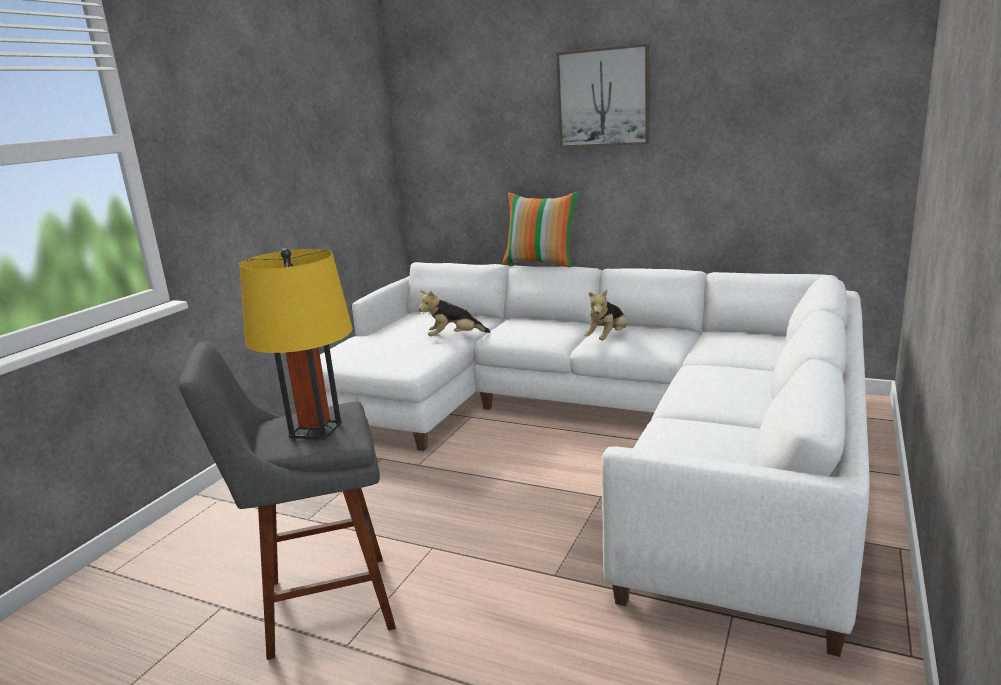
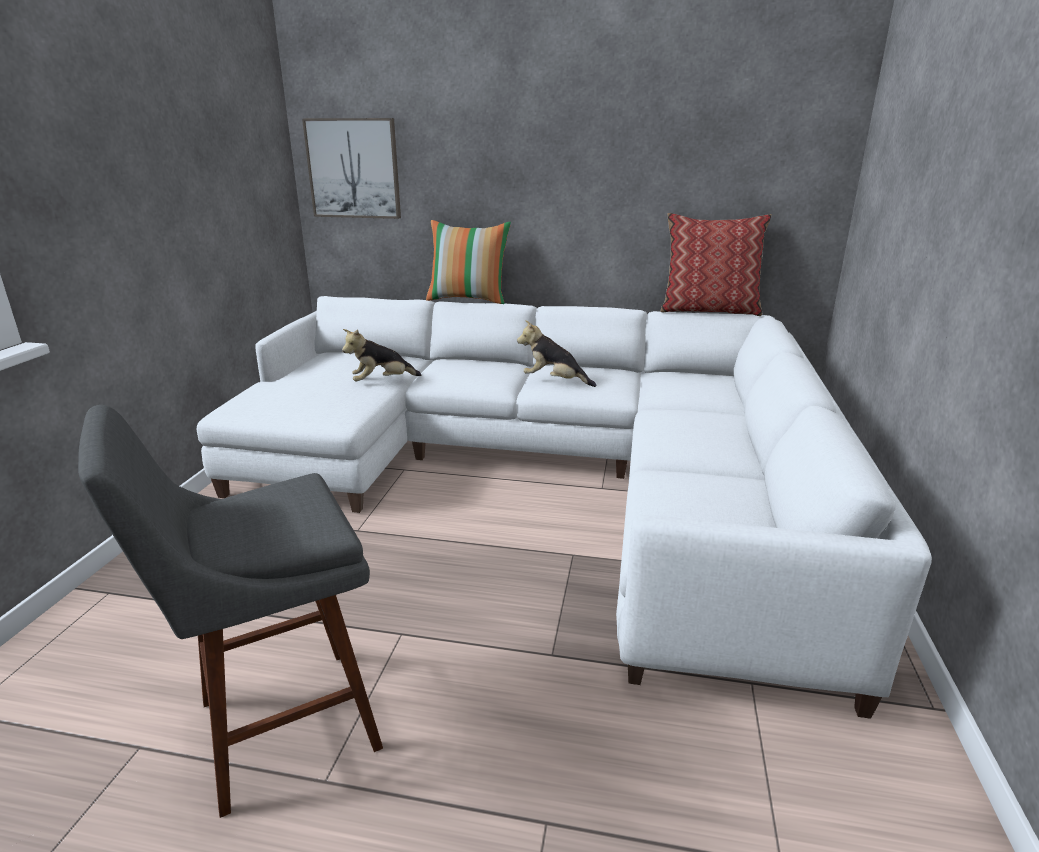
camera: 15 degrees left, 5 degrees up
(316, 430) = (276, 518): yellow table lamp -> none
(603, 97) = (540, 118): picture -> picture (354, 169)
(608, 338) = (554, 381): plush toy -> plush toy turned 90 degrees clockwise
(770, 271) = (709, 310): none -> pillow

